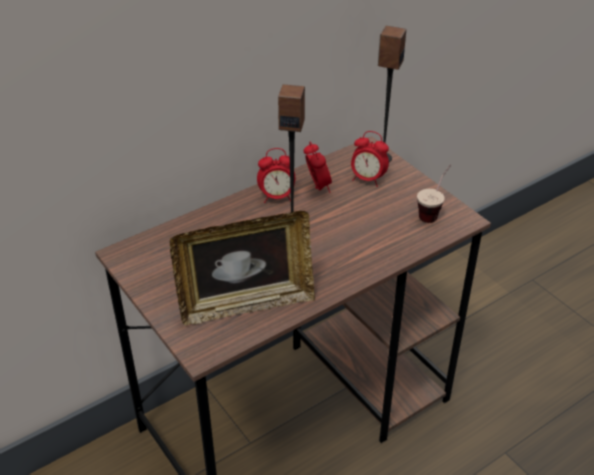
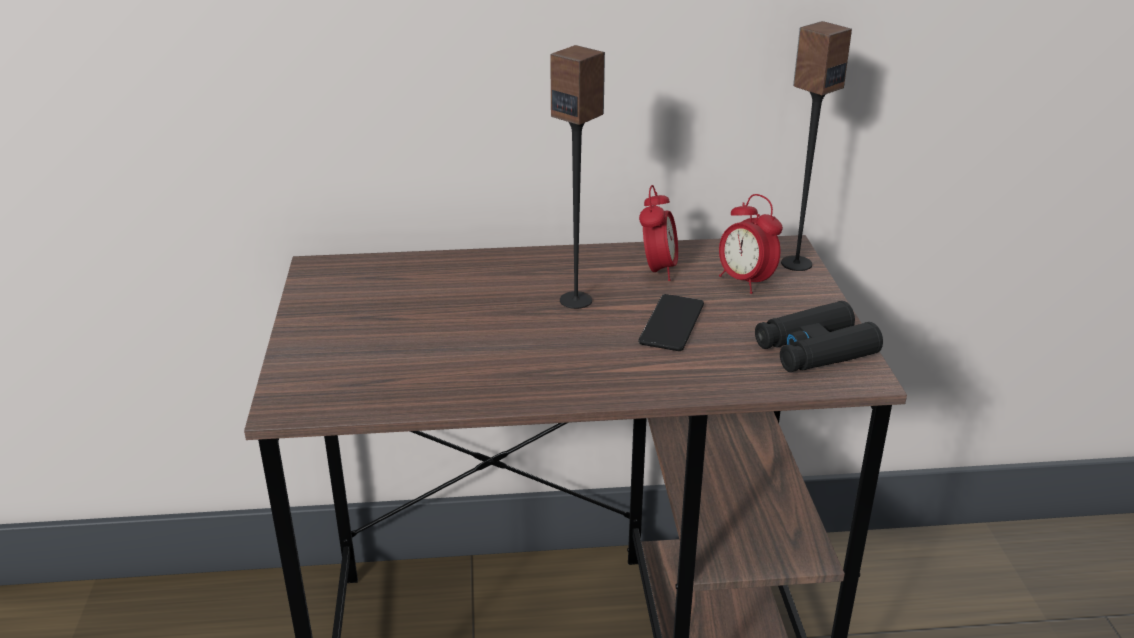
camera: 30 degrees right, 10 degrees down
(246, 304) = (409, 371): picture frame -> none
(277, 197) = (587, 265): alarm clock -> none
(353, 221) = (671, 324): none -> phone
(433, 212) = (814, 350): cup -> black binoculars

